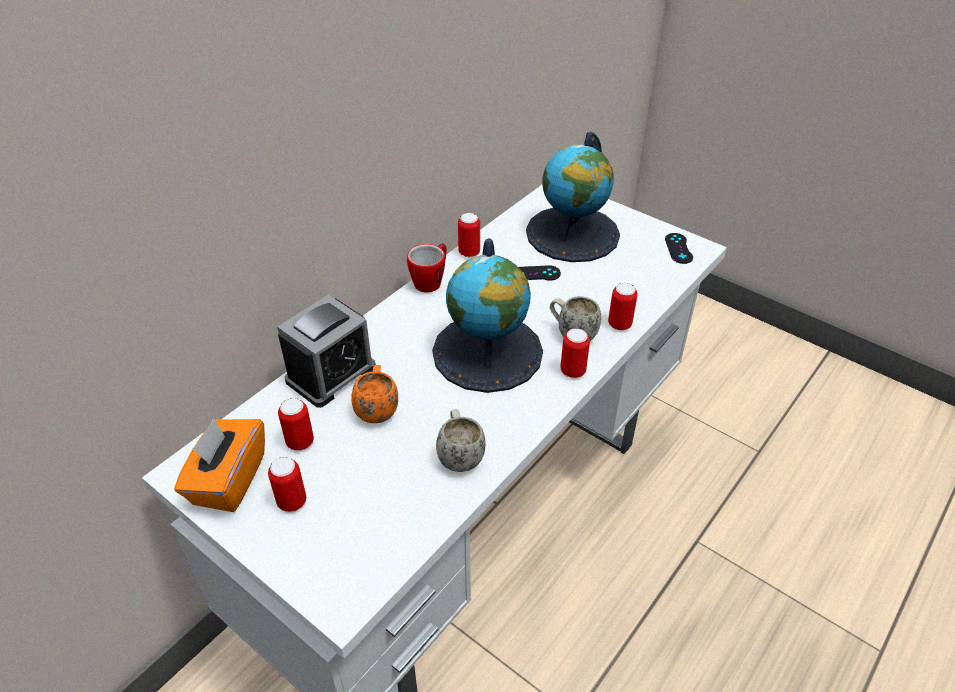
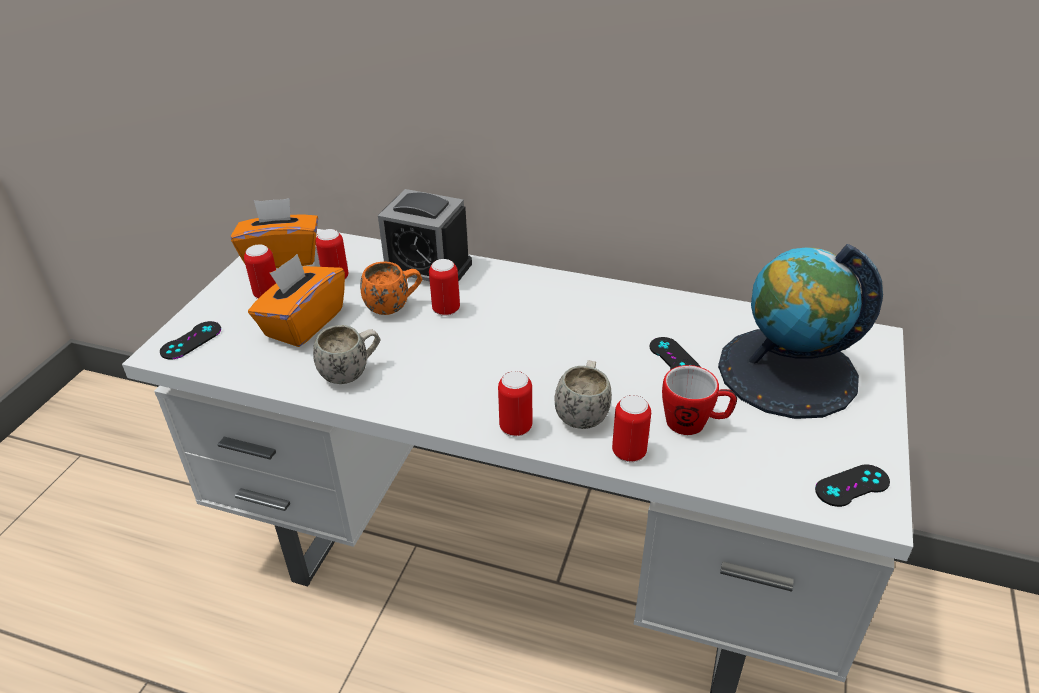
camera: 70 degrees right, 5 degrees down
(337, 578) = (191, 340): none -> black game controller
(363, 478) = (303, 323): none -> orange tissue box
(431, 281) = (602, 288): mug -> mug (694, 423)
(469, 252) = (673, 300): can -> can (446, 310)
(488, 352) = (511, 355): globe -> none

